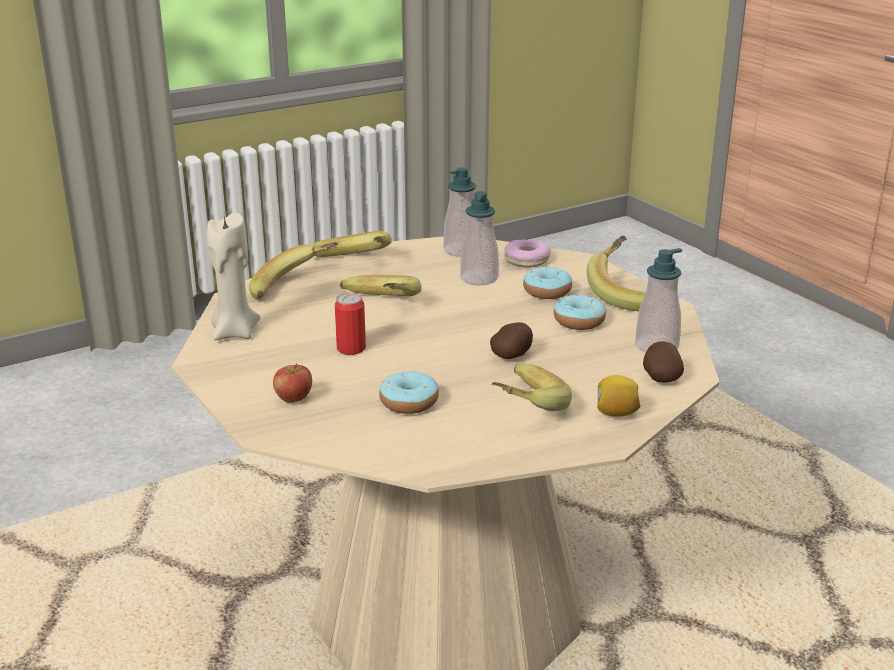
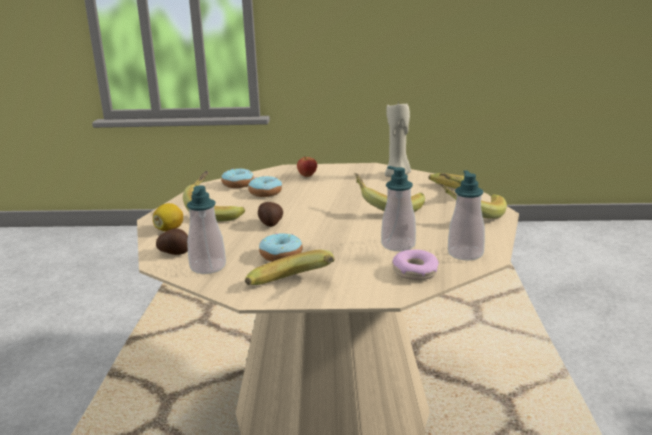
camera: 125 degrees right, 5 degrees down
(351, 348) = (341, 193): can -> none
(547, 291) = (343, 260): donut -> donut (238, 184)

